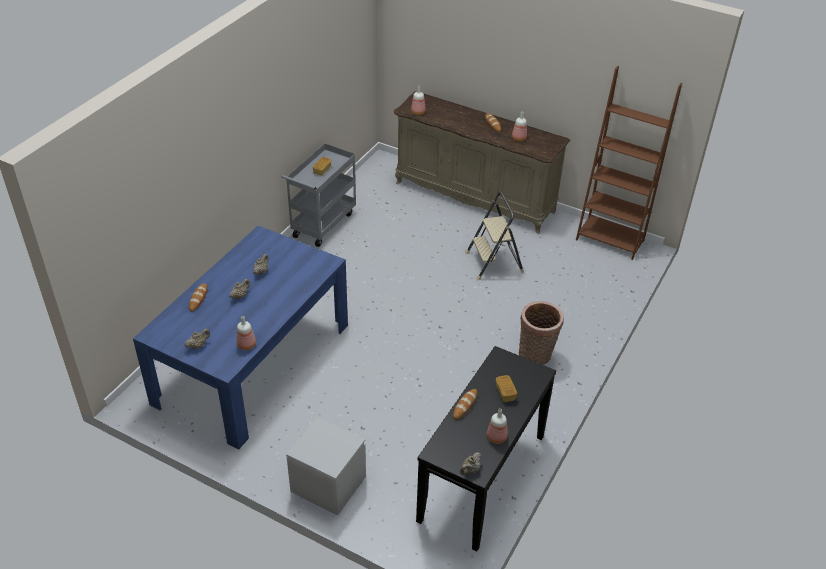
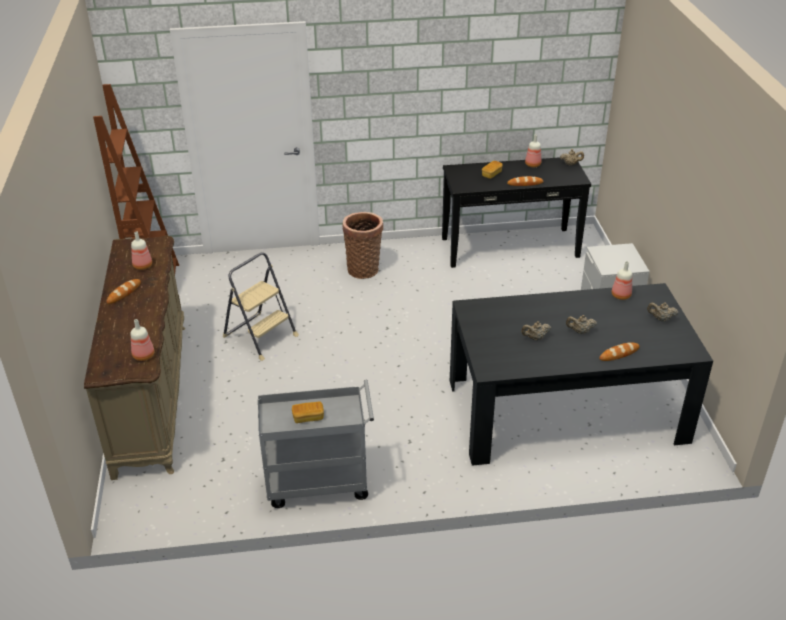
camera: 125 degrees left, 5 degrees down
(253, 363) = (565, 411): blue dining table -> black dining table

